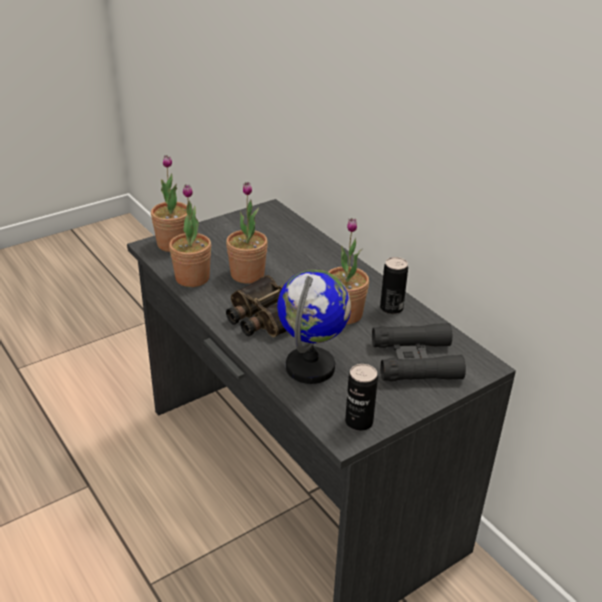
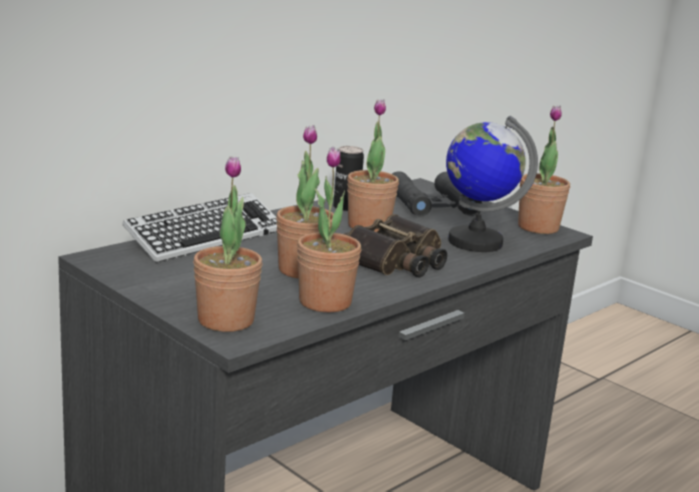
camera: 100 degrees left, 15 degrees down
(310, 242) = (205, 237): none -> keyboard
(359, 422) = (538, 227): can -> potted plant

